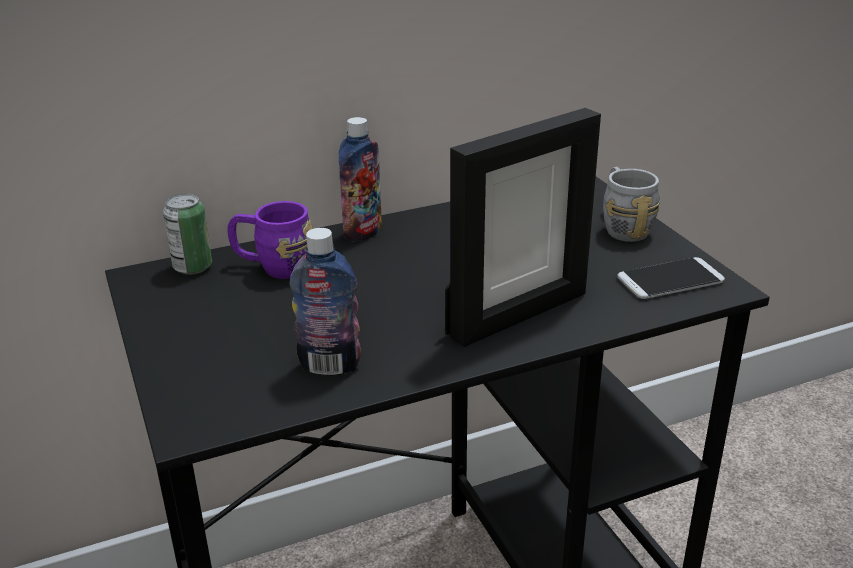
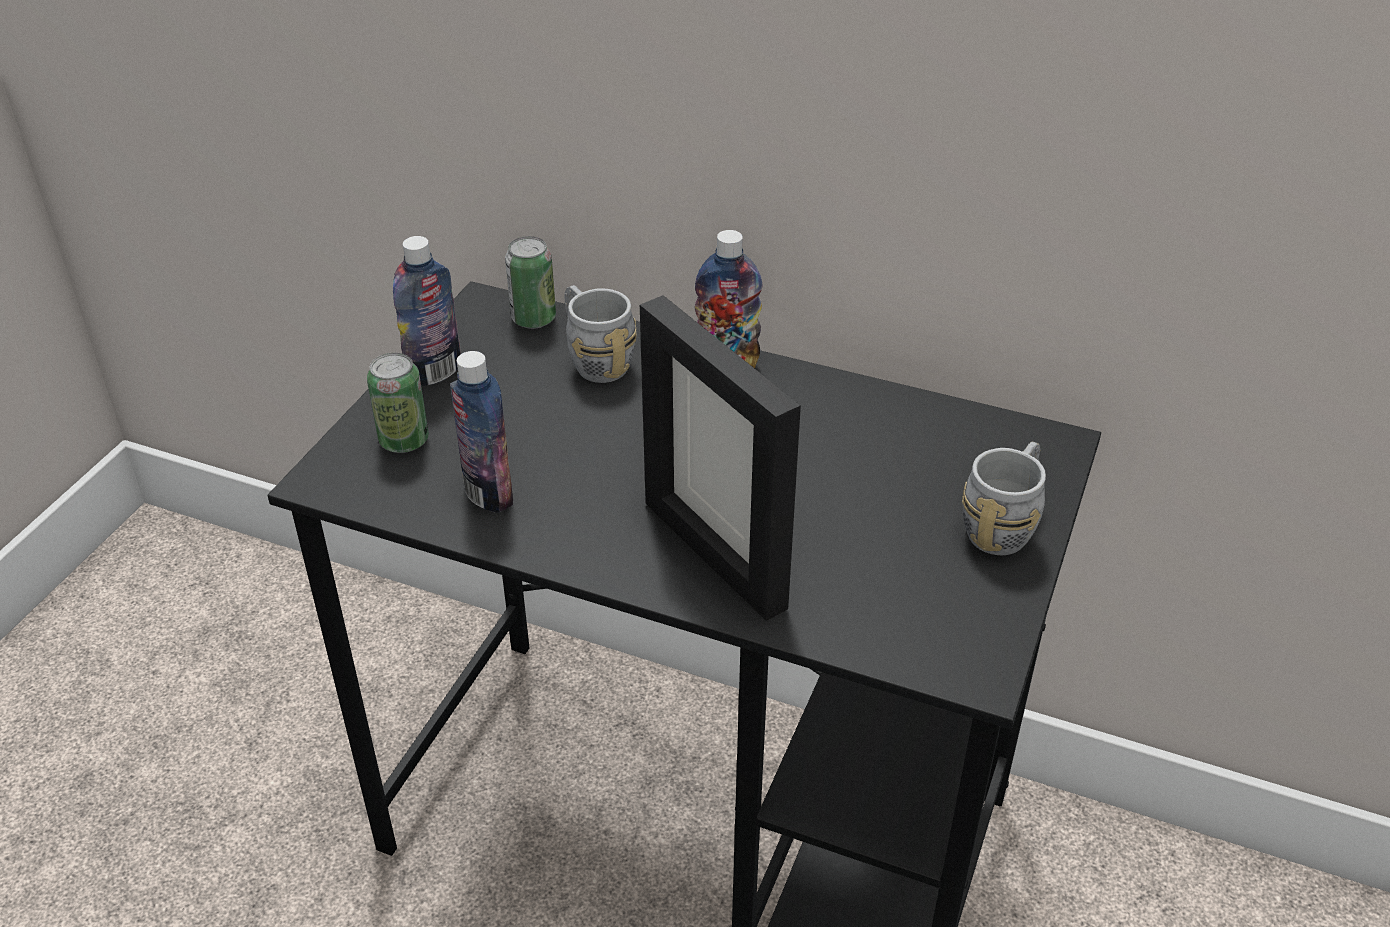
camera: 45 degrees right, 10 degrees up
(169, 326) = (434, 372): none -> bottle
(214, 372) = (404, 440): none -> can
(274, 267) = (595, 359): purple mug -> grey mug
(517, 313) = (717, 552): picture frame -> picture frame turned 45 degrees clockwise
(670, 279) = (936, 622): phone -> none

